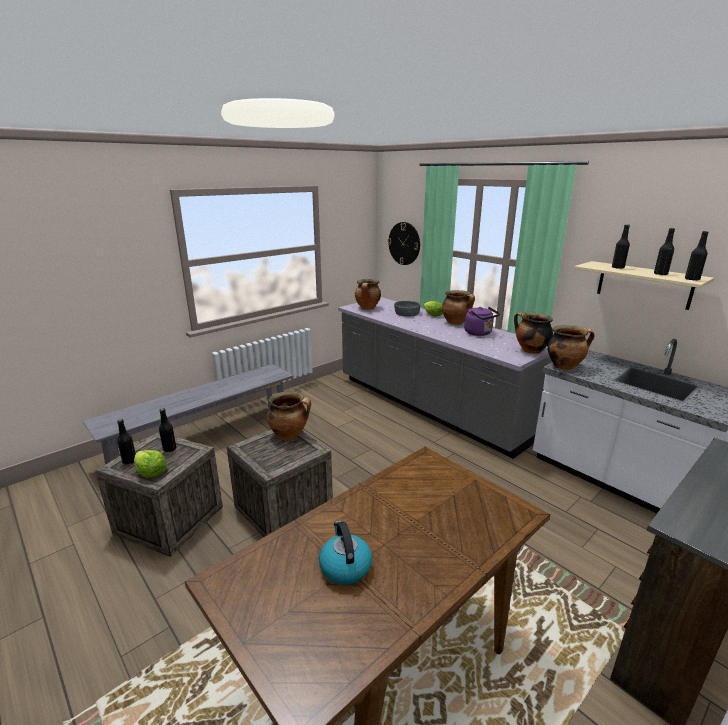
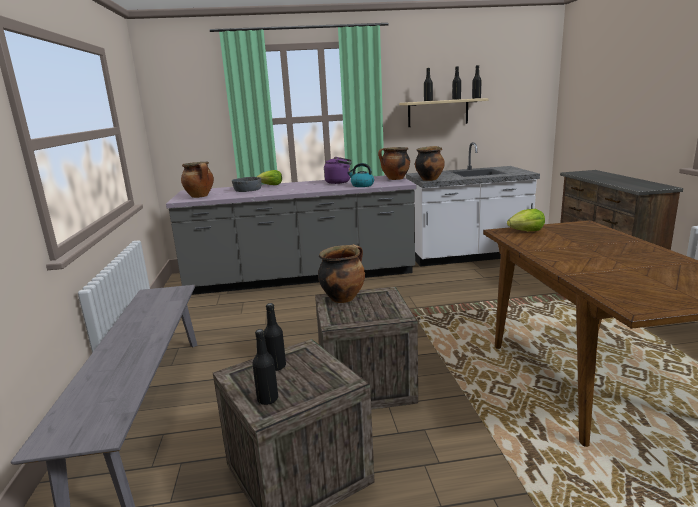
camera: 55 degrees left, 5 degrees down
(150, 472) = (318, 384): lettuce -> lettuce (526, 231)
(345, 566) = (628, 268): kettle -> kettle (362, 185)
(404, 243) = (193, 123): wall clock -> none
(456, 323) = (304, 183): cooking pot -> none

